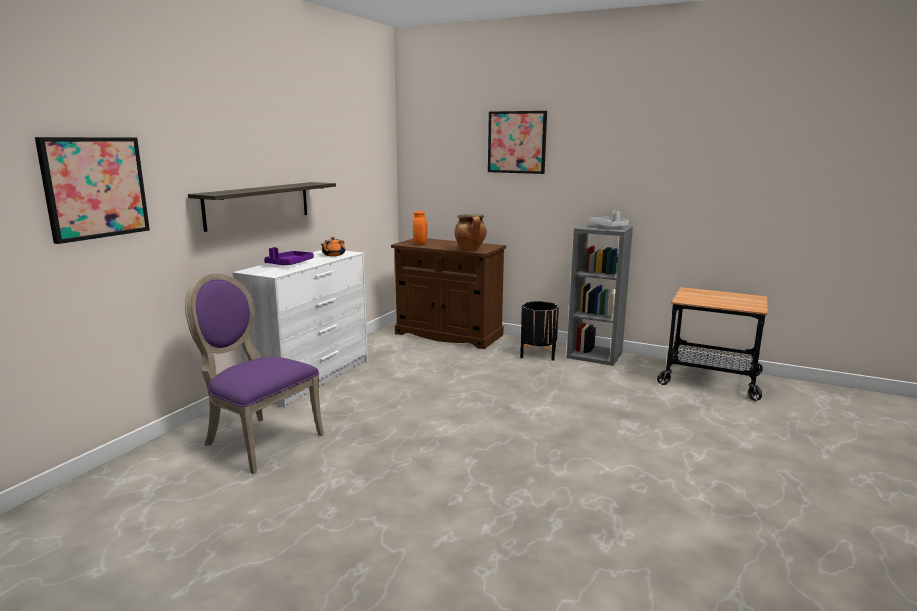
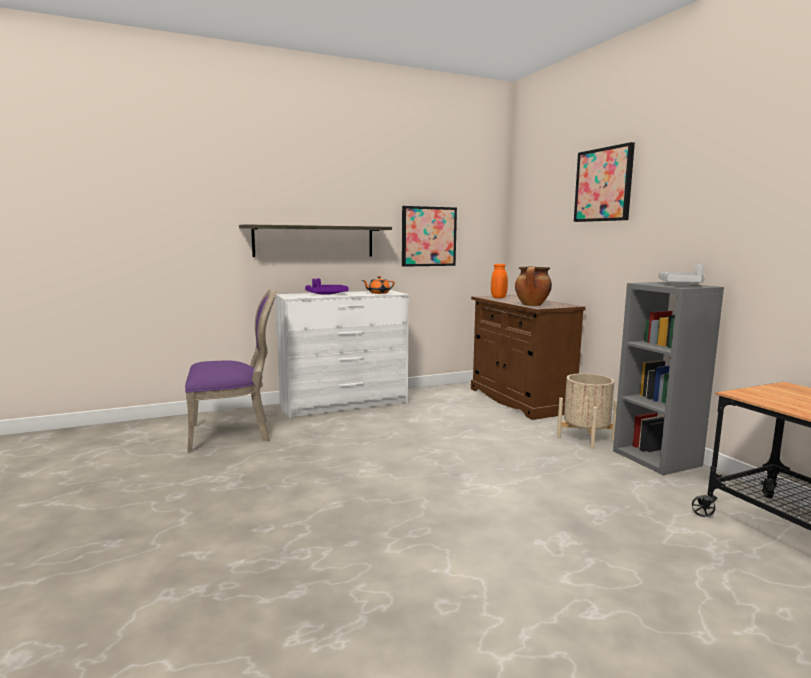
camera: 40 degrees right, 5 degrees down
(95, 187) = (155, 212): picture -> picture (428, 236)
(258, 440) = (233, 433): purple chair -> purple chair turned 90 degrees clockwise
(538, 353) = (585, 438): black planter -> beige planter

